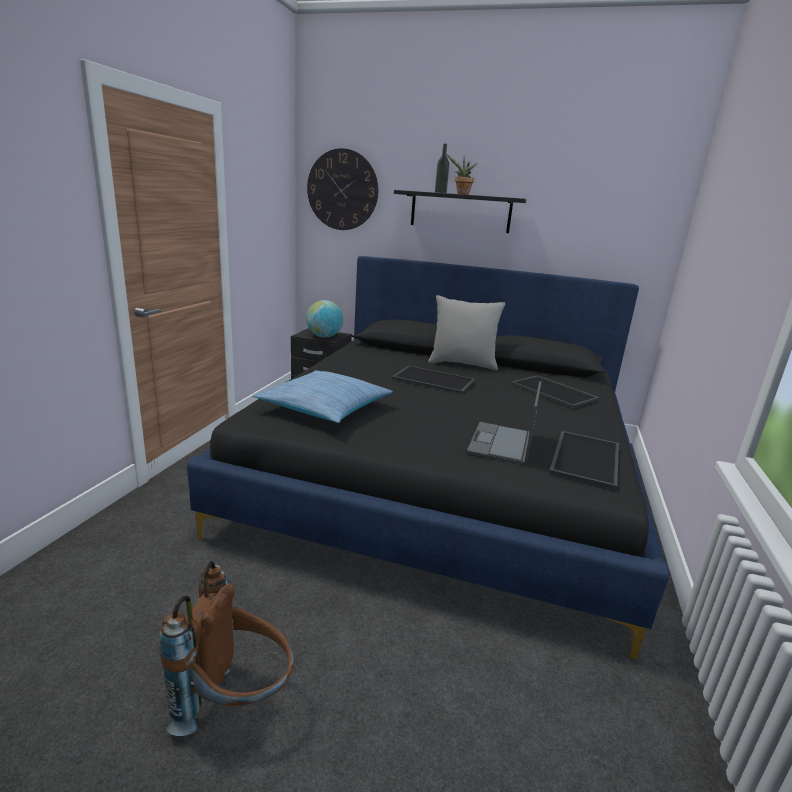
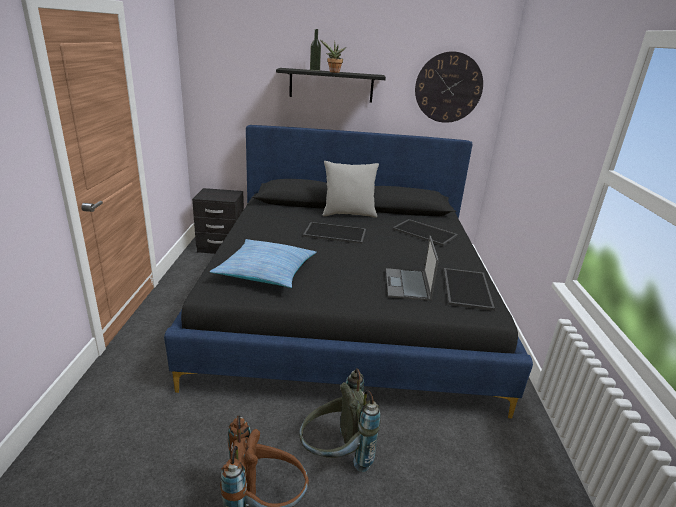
camera: 15 degrees left, 5 degrees up
(324, 336) = (221, 196): globe -> none
(342, 190) = (225, 66): wall clock -> wall clock (448, 87)
(356, 655) = (335, 456): none -> grey backpack

